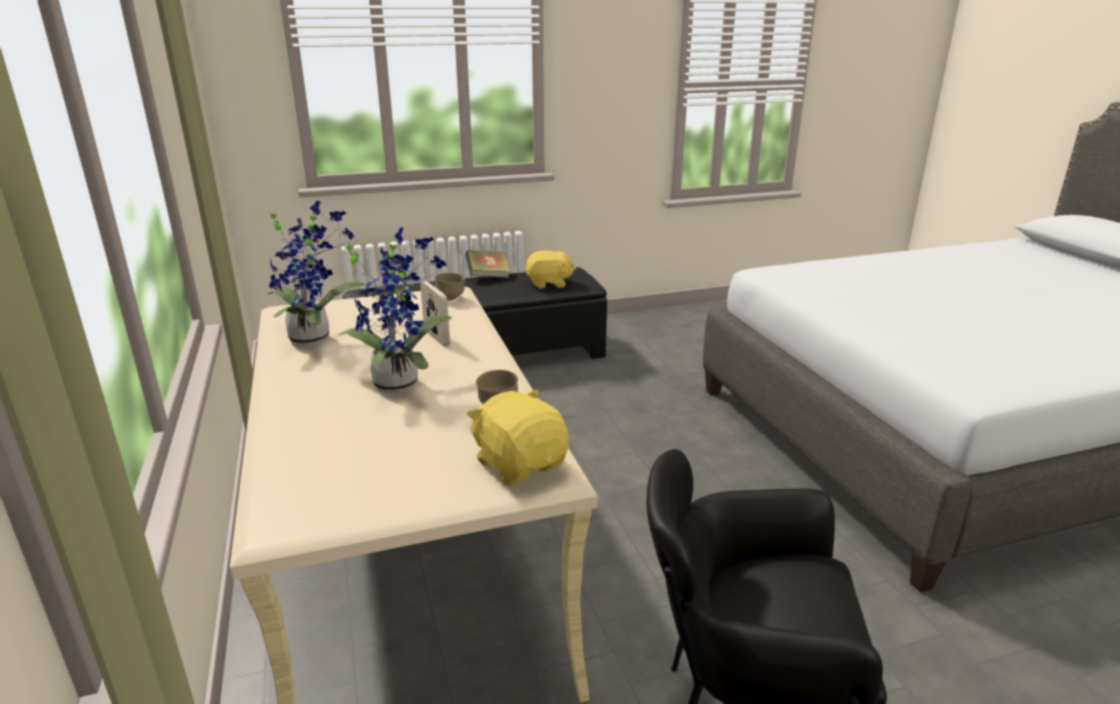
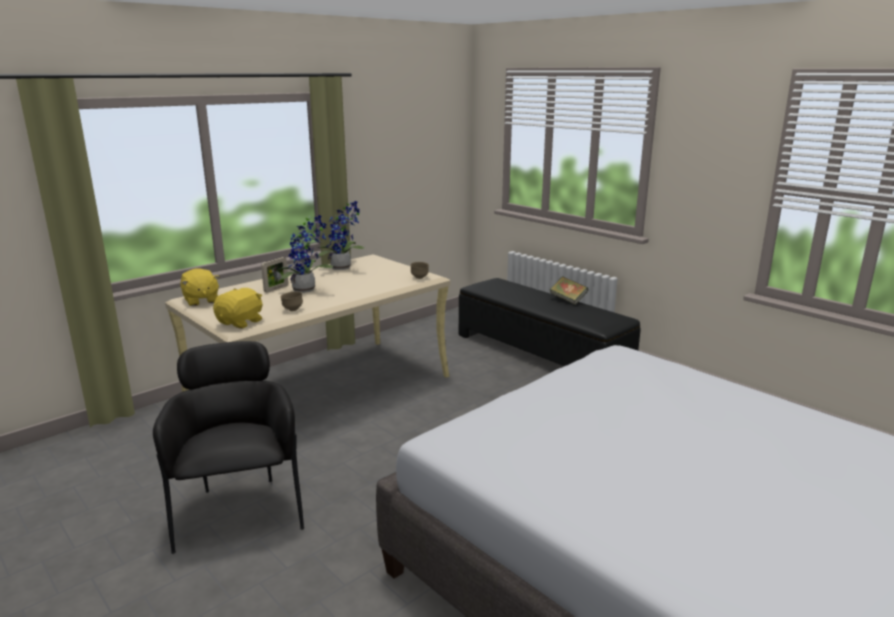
camera: 65 degrees right, 5 degrees down
(436, 338) = (363, 285): picture frame -> picture frame (276, 289)
(549, 284) = (583, 317): yellow plush toy -> yellow plush toy (201, 300)

